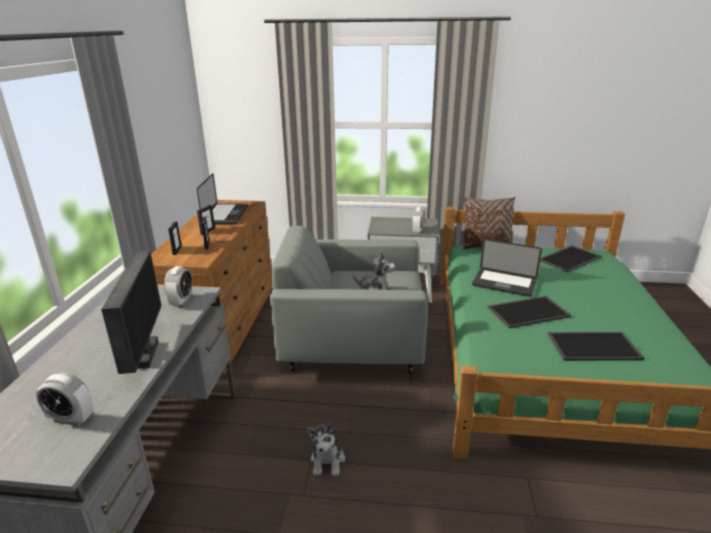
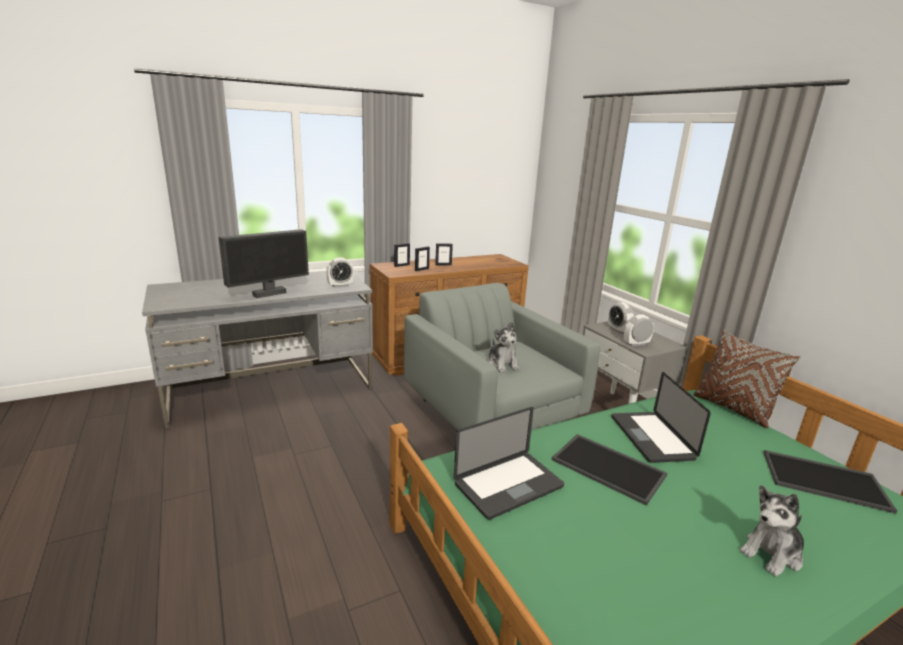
camera: 55 degrees right, 5 degrees down
(71, 419) = (197, 297): alarm clock -> alarm clock (618, 330)
(226, 215) = (479, 262): laptop -> laptop (508, 485)
(328, 460) = (336, 453): plush toy -> plush toy (772, 553)
(594, 346) = (596, 538): tray -> none

